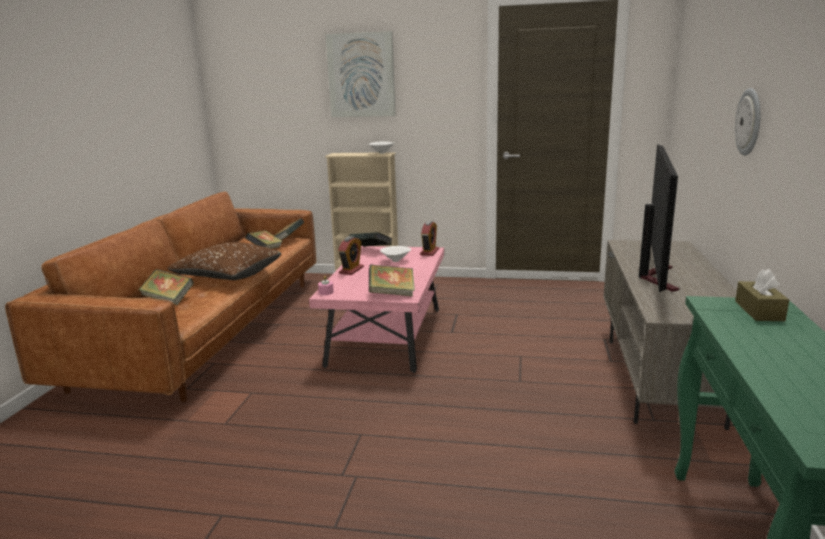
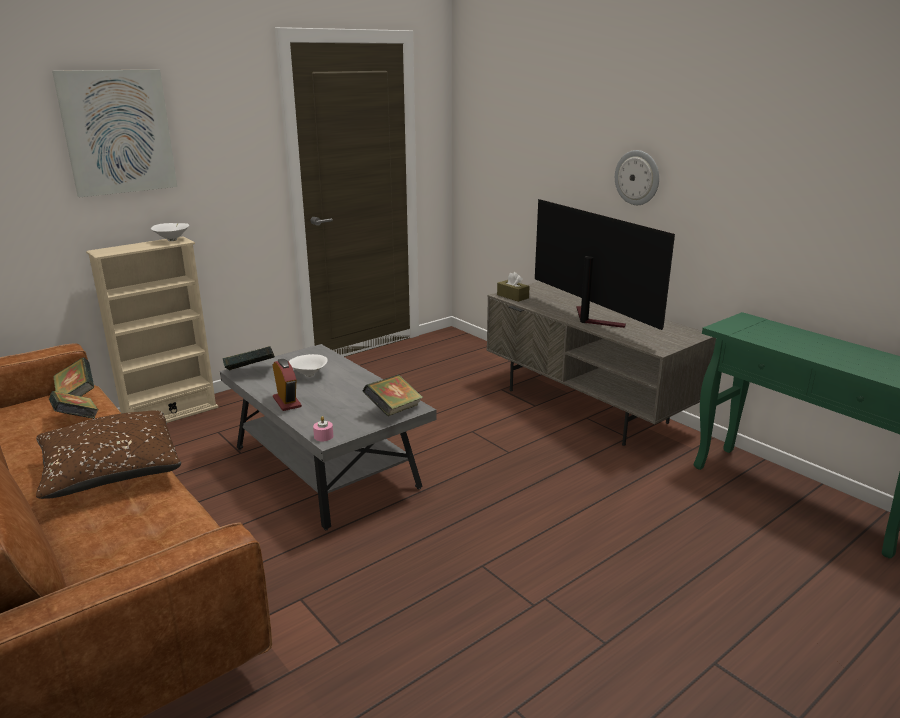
camera: 50 degrees left, 5 degrees up
(168, 300) = (102, 539): book -> none
(387, 337) = (326, 468): pink coffee table -> grey coffee table
(429, 252) = (320, 353): alarm clock -> none
(759, 311) = (752, 325): brown tissue box -> brown tissue box (512, 296)

